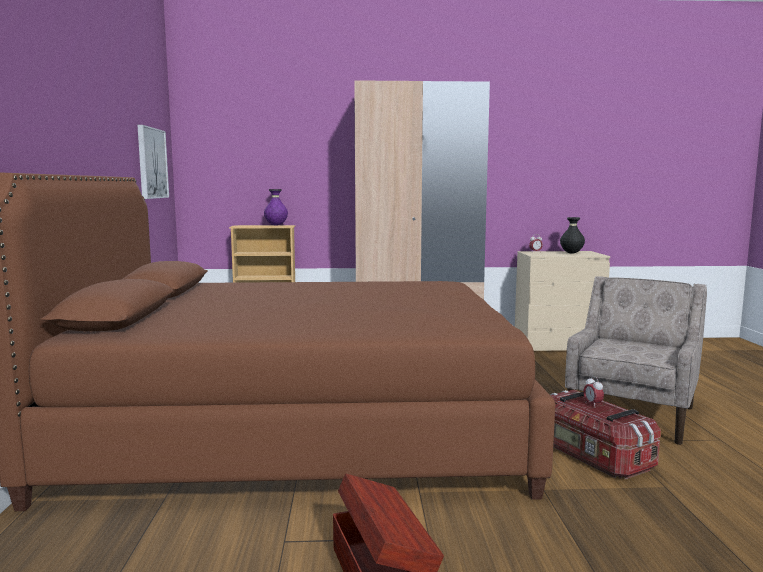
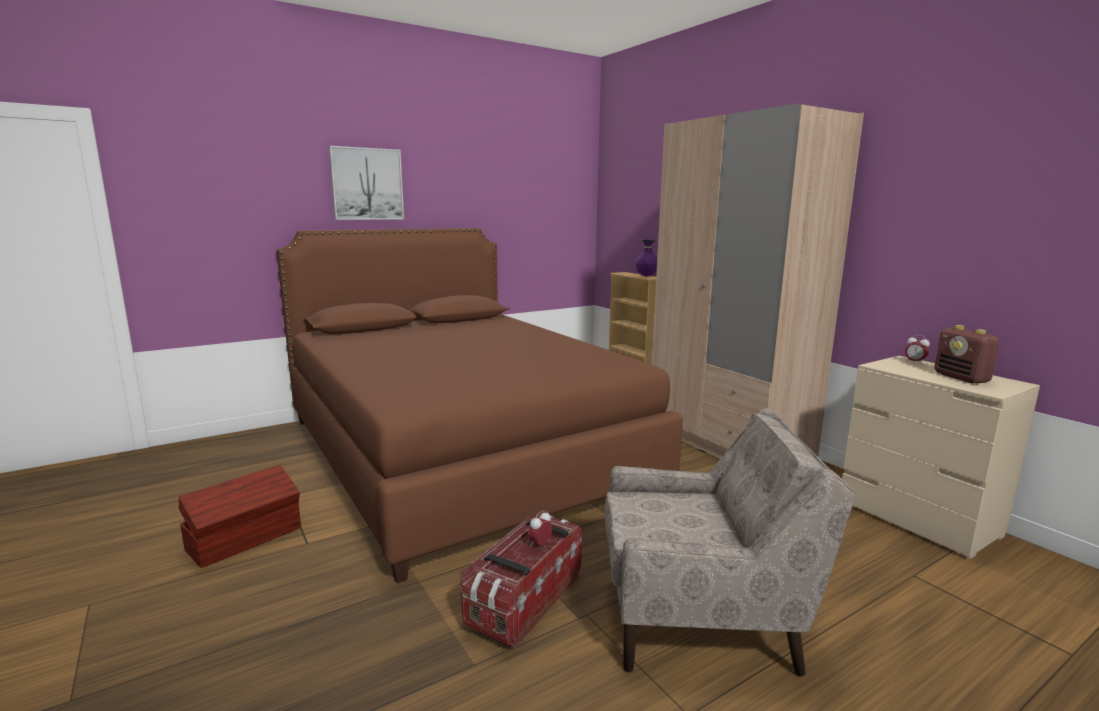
camera: 60 degrees right, 5 degrees up
(151, 163) = (545, 214): picture -> picture (367, 184)
(571, 253) = (961, 378): black vase -> radio

